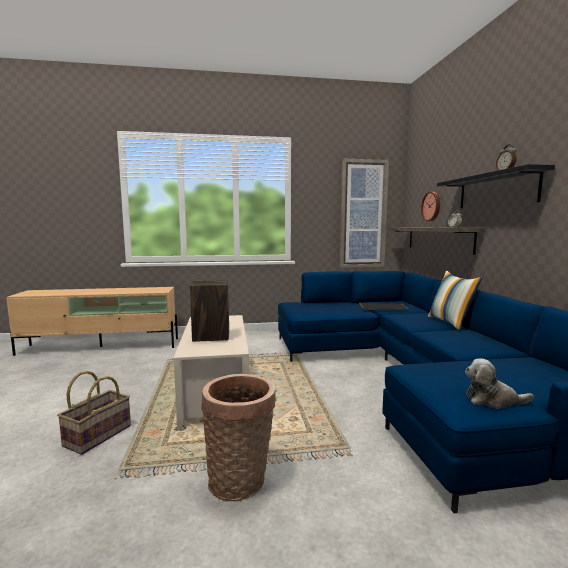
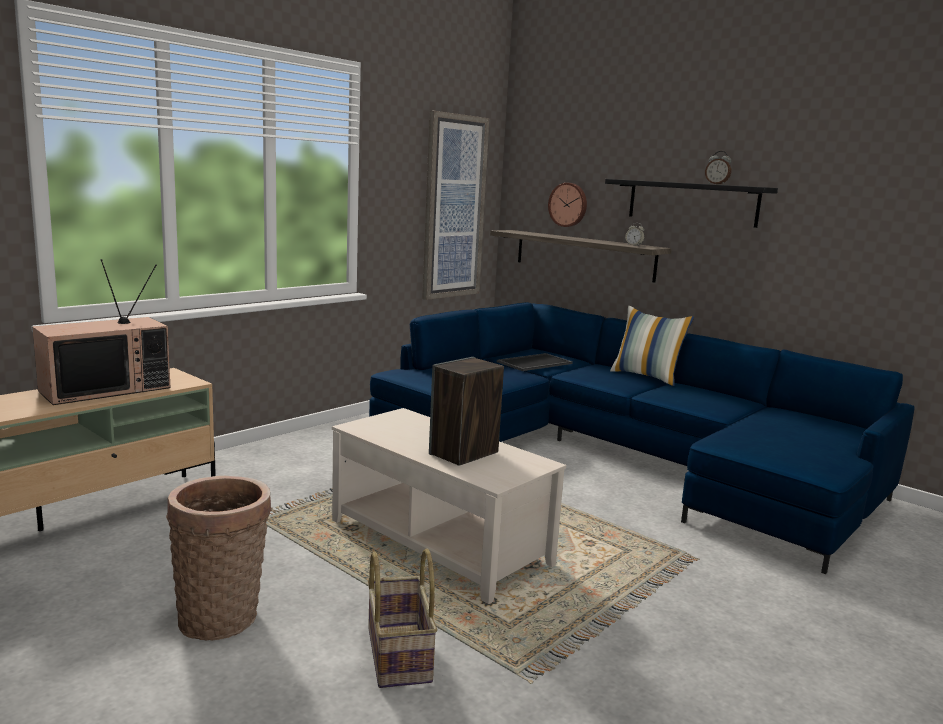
camera: 40 degrees left, 5 degrees up
(130, 290) = (106, 389): none -> television
(240, 480) = (652, 623): basket -> basket (223, 616)
(492, 400) = (827, 458): plush toy -> none

